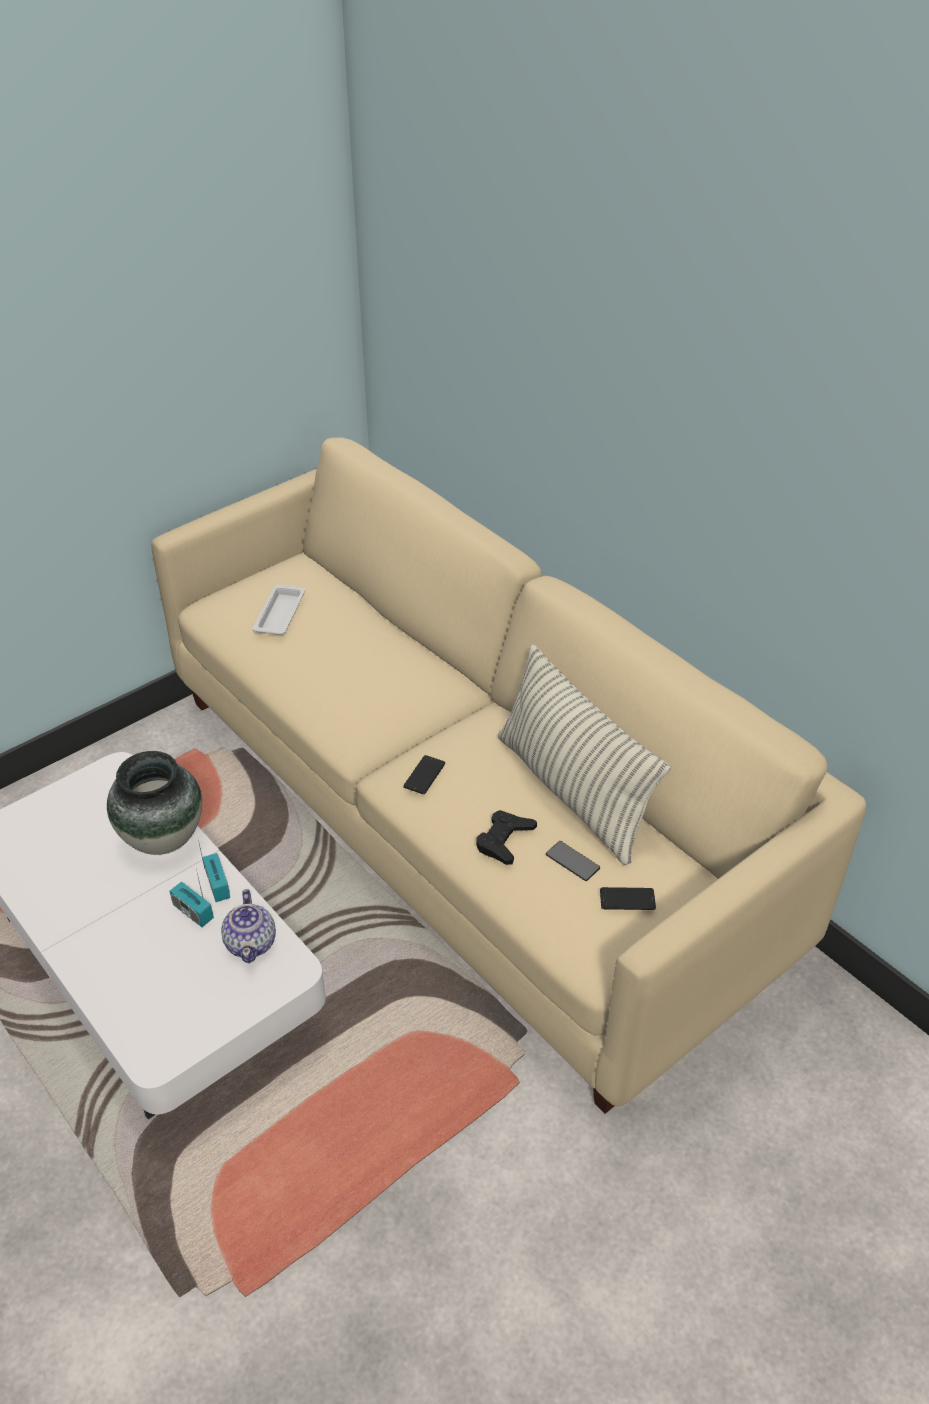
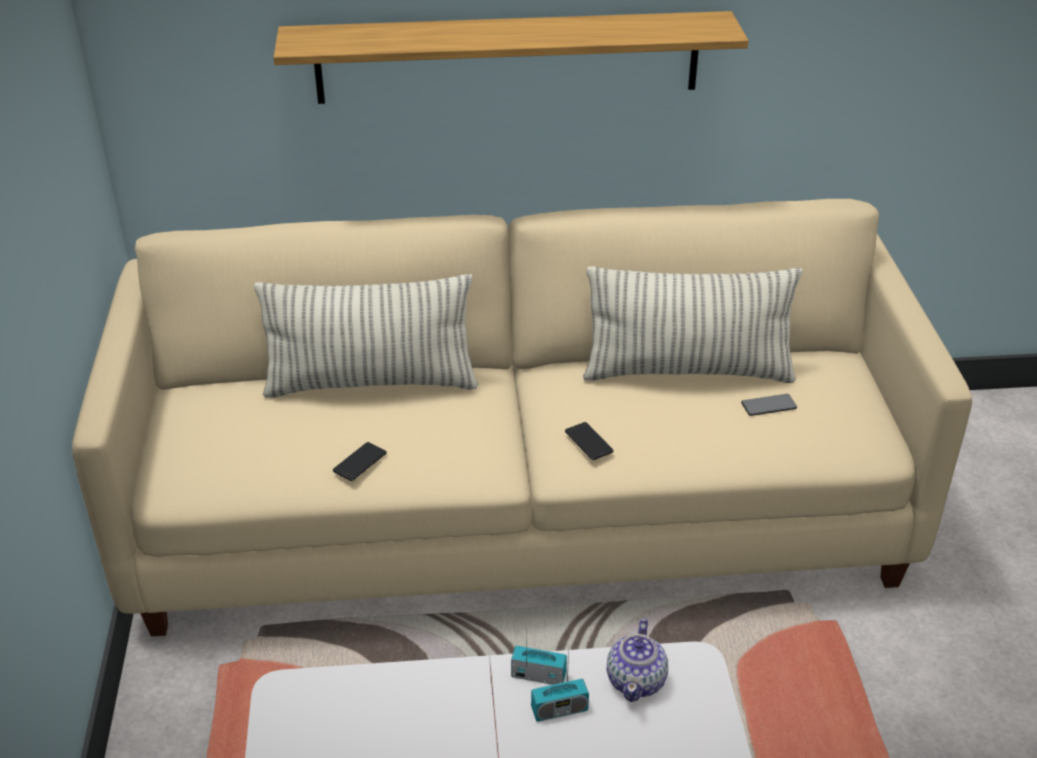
camera: 55 degrees left, 5 degrees down
(163, 837) = (430, 692): vase -> none
(251, 942) = (637, 680): teapot -> teapot turned 75 degrees clockwise
(280, 613) = (256, 435): white tray -> none
(388, 634) = (371, 383): none -> pillow
(504, 840) = (712, 431): black game controller -> none
(596, 434) = (508, 57): none -> shelf
(627, 899) = (831, 398): phone -> phone (360, 462)

